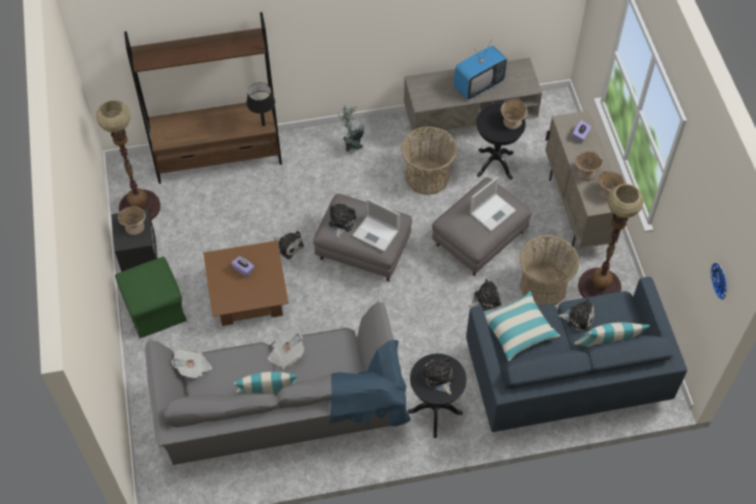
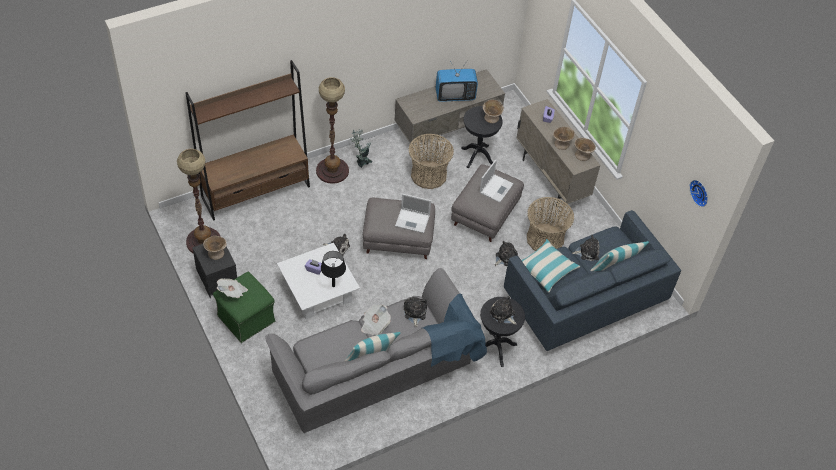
camera: 20 degrees left, 5 degrees down
(193, 368) = (304, 350): newspaper -> newspaper (232, 292)
(248, 295) = (318, 291): brown coffee table -> white coffee table
(263, 125) = (295, 155): black table lamp -> black table lamp (333, 286)
(341, 222) = (382, 218): plush toy -> plush toy (414, 313)
(478, 85) = (455, 95): television -> television turned 45 degrees clockwise
(599, 286) = (586, 231): floor lamp -> floor lamp (332, 170)

